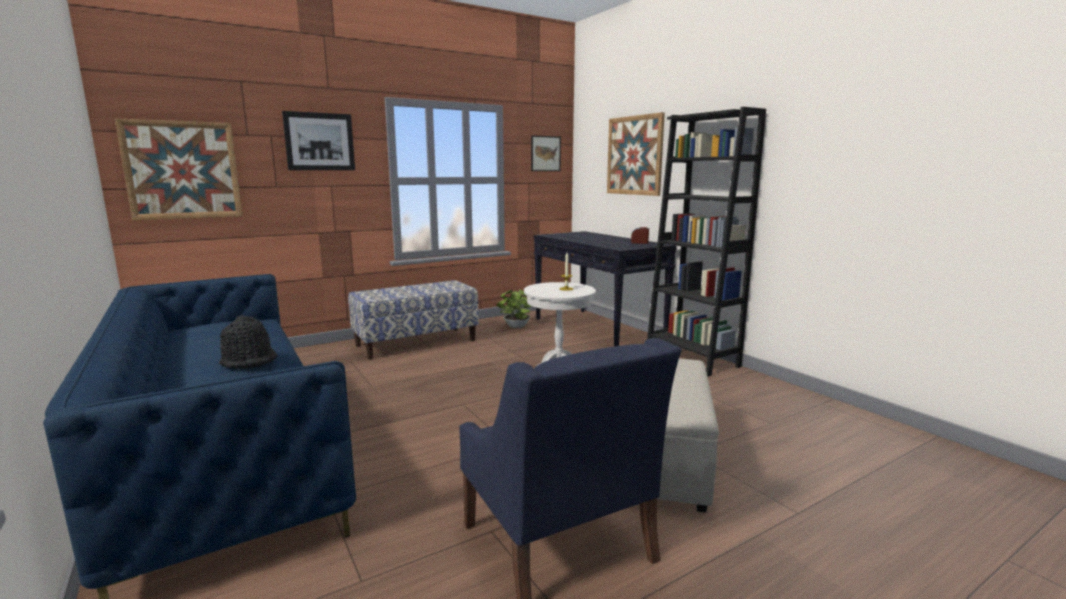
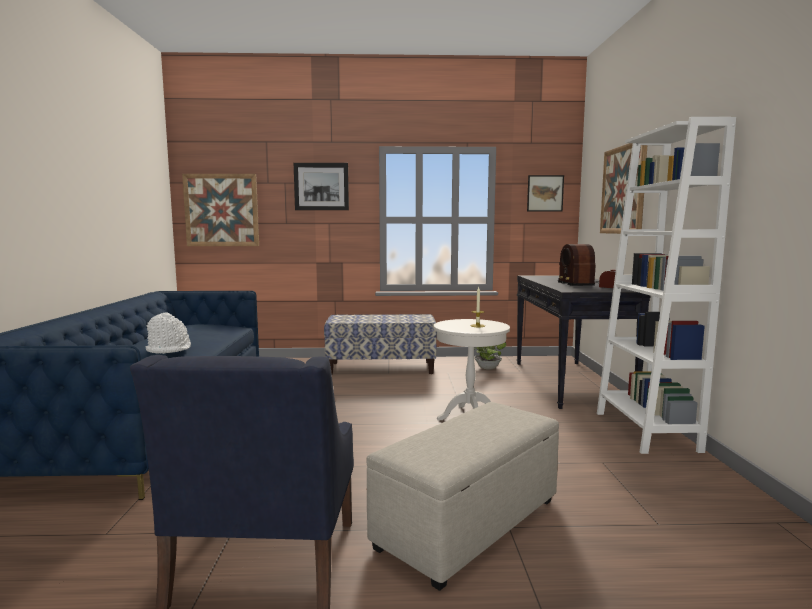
camera: 30 degrees right, 5 degrees down
(249, 361) = (169, 349): black hat -> white hat
(610, 241) = (580, 284): none -> radio
(691, 359) = (645, 431): black bookcase -> white bookcase

